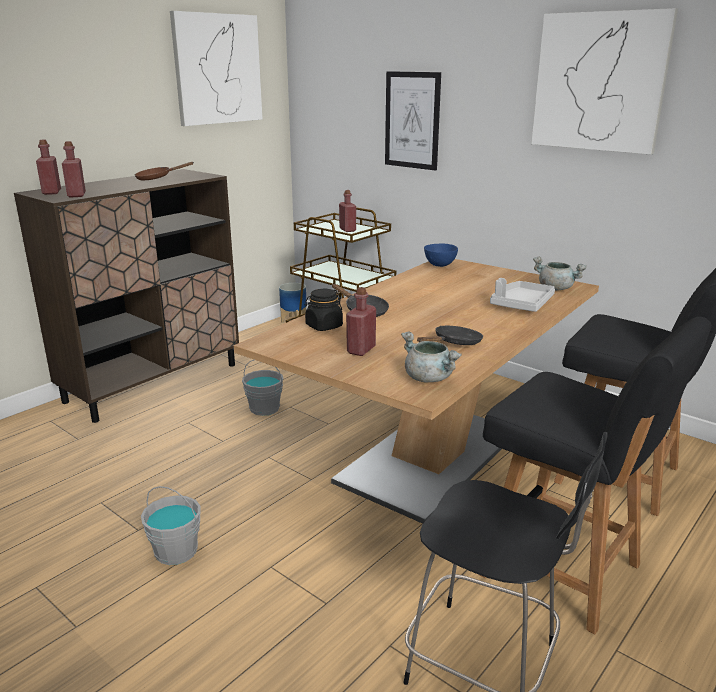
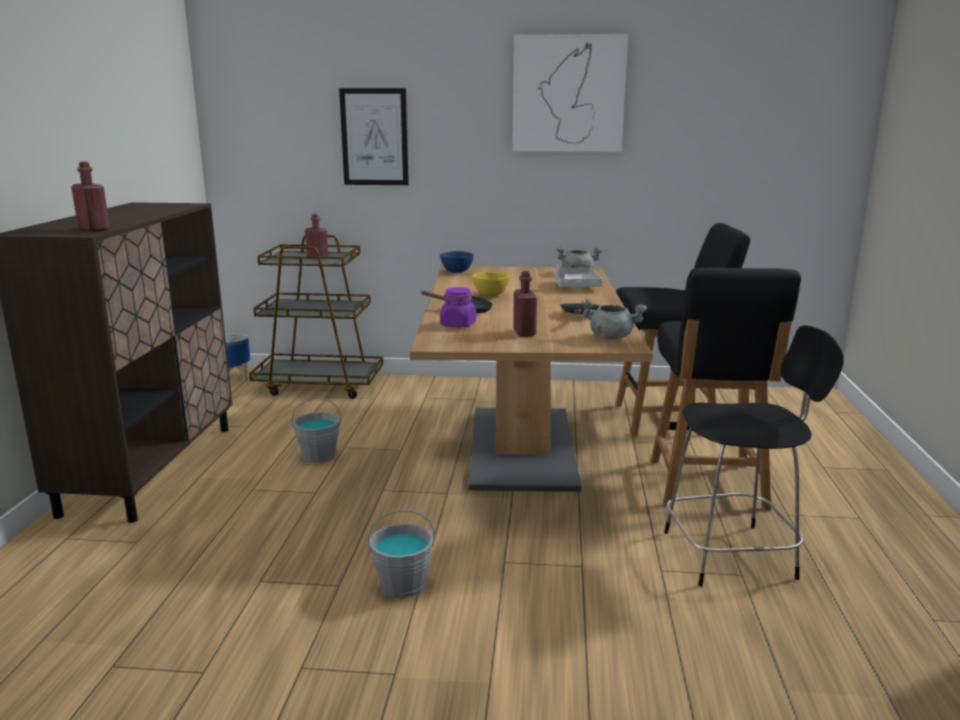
camera: 35 degrees left, 5 degrees down
(51, 192) = (47, 230): red bottle -> none
(157, 178) = (136, 210): brown frying pan -> none
(217, 69) = (144, 84): picture -> none
(324, 326) = (458, 325): black jar -> purple jar
(417, 298) = (490, 295): none -> yellow bowl
(564, 572) = (707, 485): black chair -> black chair turned 90 degrees clockwise

